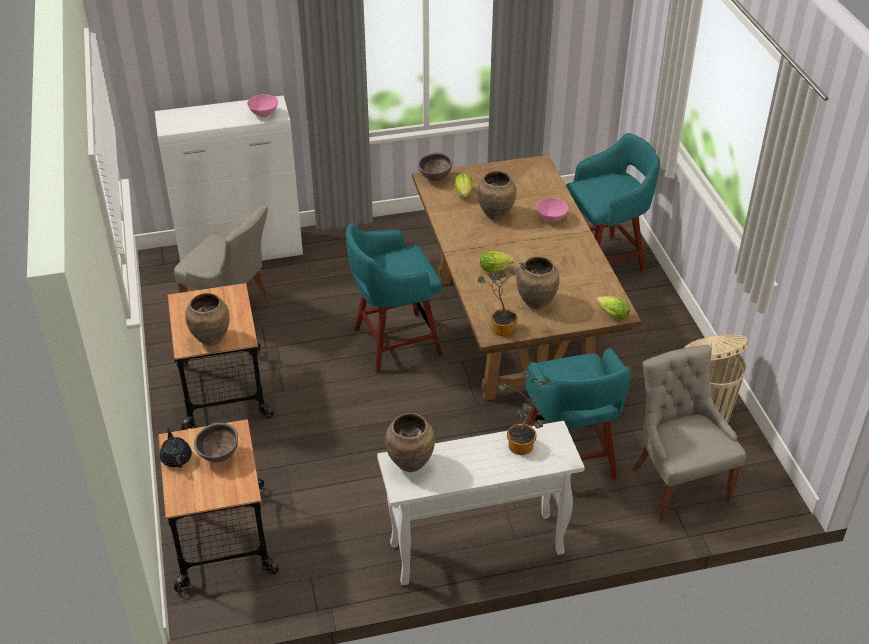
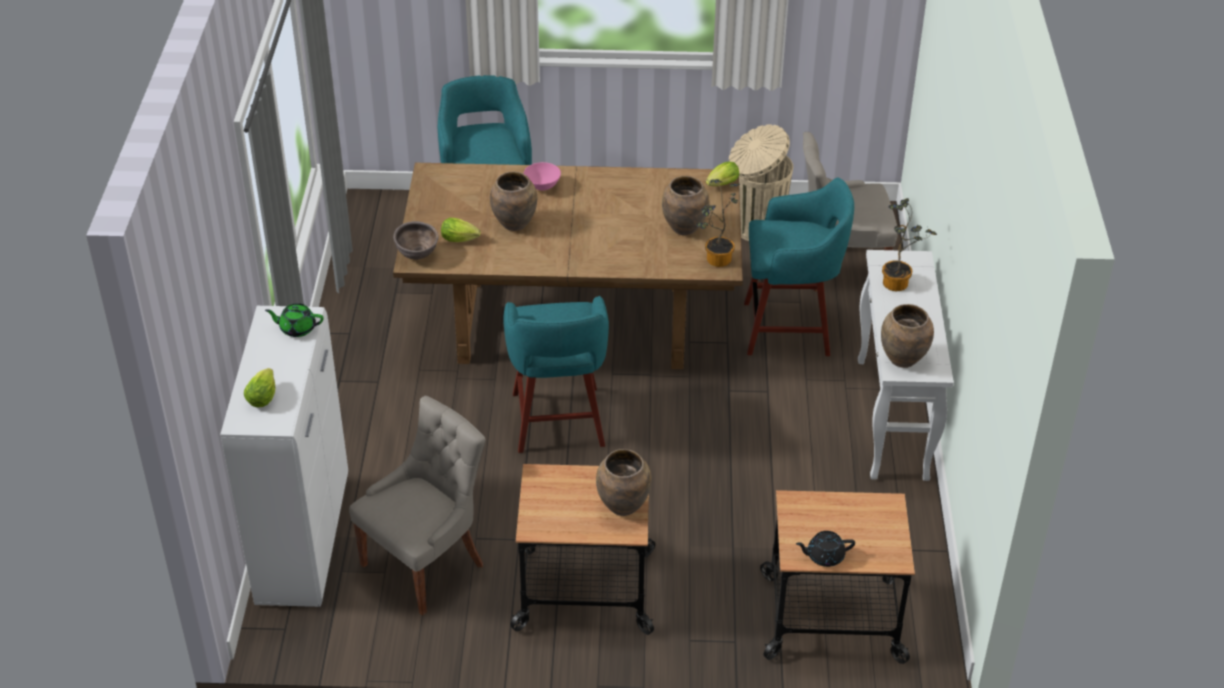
camera: 75 degrees left, 0 degrees up
(219, 456) = (830, 520): brown bowl -> none
(264, 114) = (297, 328): pink bowl -> green teapot
(496, 269) = (615, 243): lettuce -> lettuce (263, 396)

